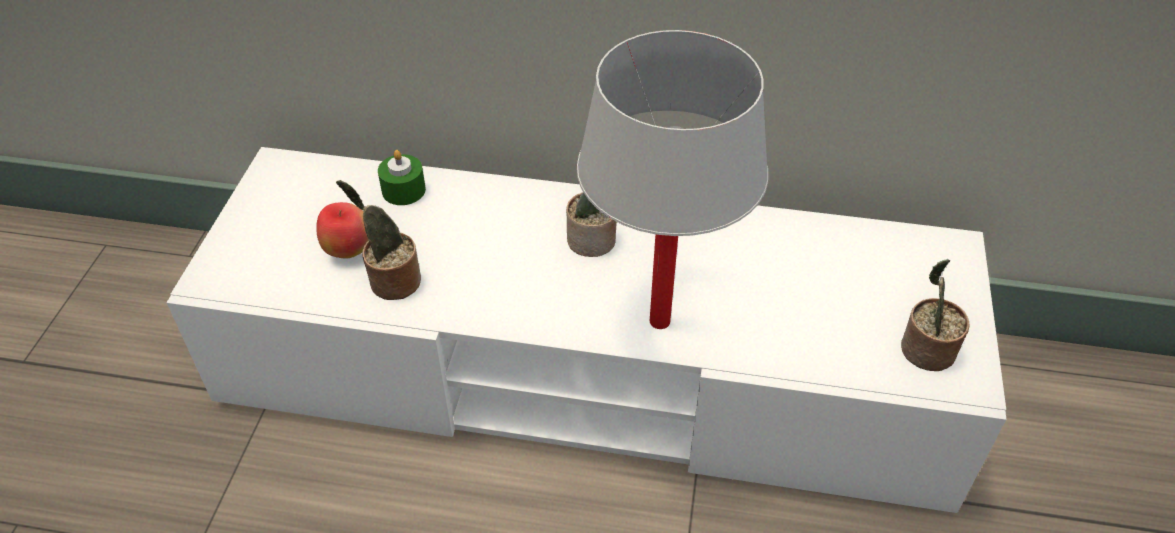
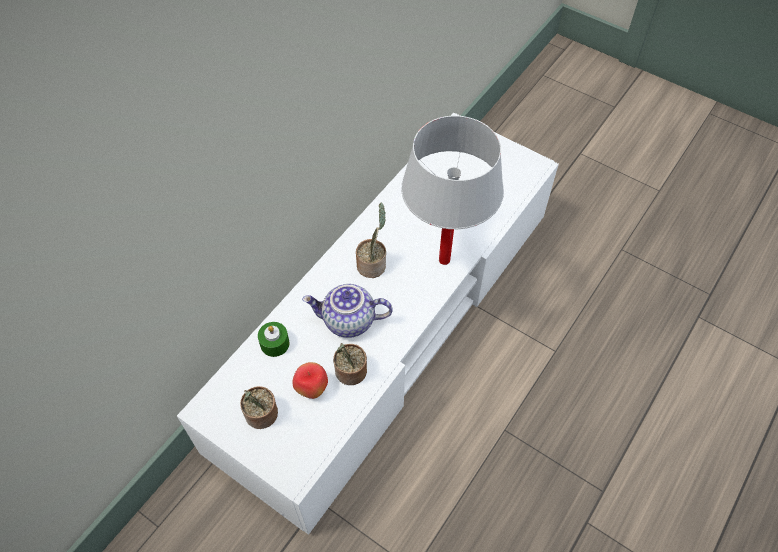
camera: 65 degrees left, 10 degrees up
(477, 249) = (348, 322): none -> teapot
(925, 351) = (512, 170): potted plant -> potted plant (261, 416)

